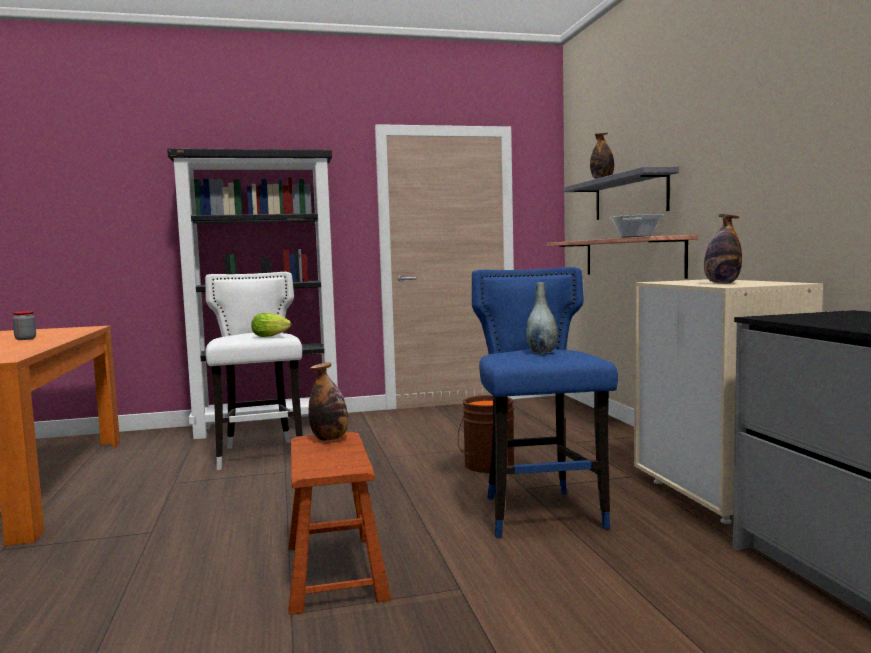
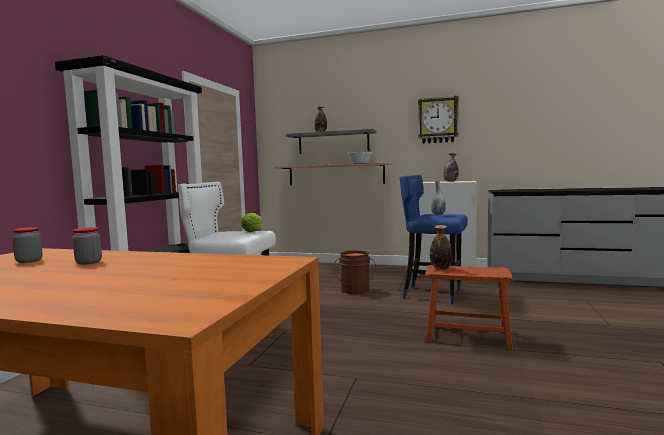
camera: 60 degrees left, 0 degrees up
(41, 333) = (29, 261): none -> jar
(770, 129) = (438, 120): none -> wall clock

